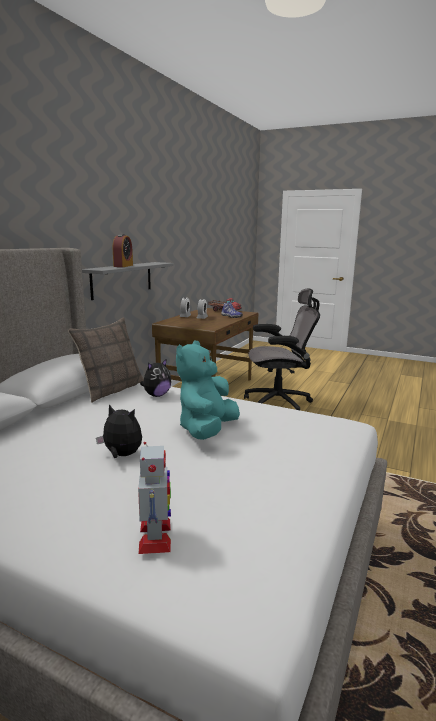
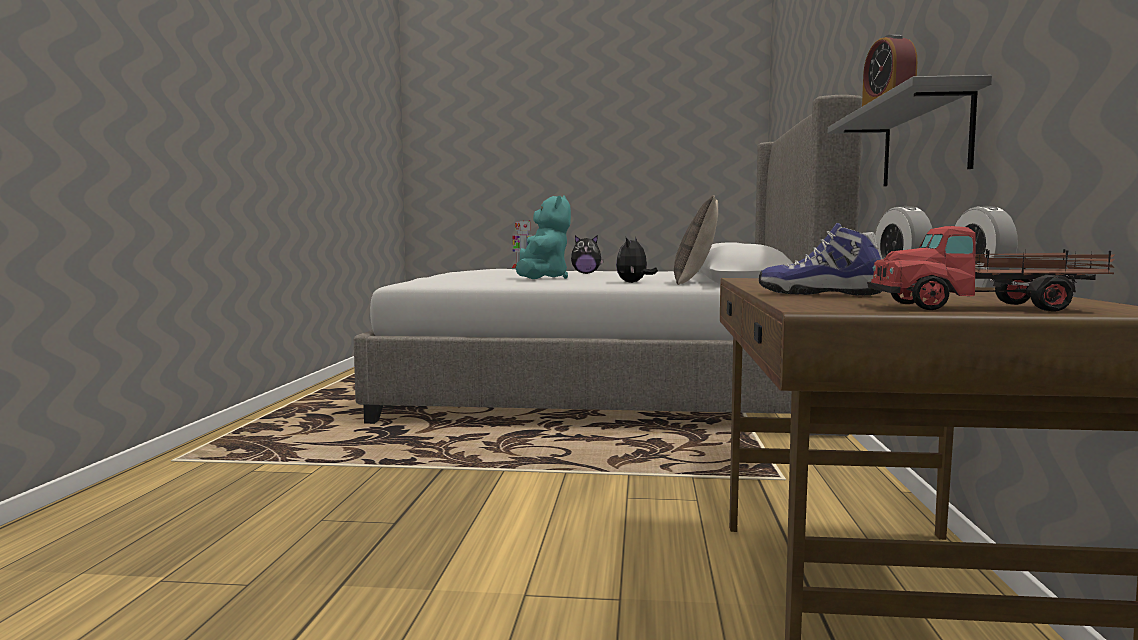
camera: 160 degrees right, 10 degrees down
(278, 404) = (547, 577): office chair -> none

